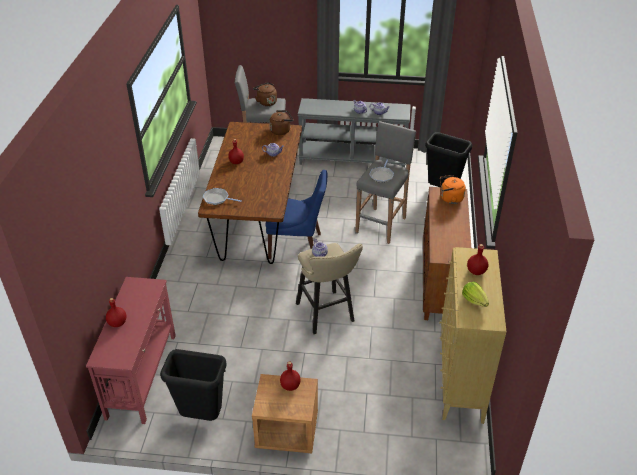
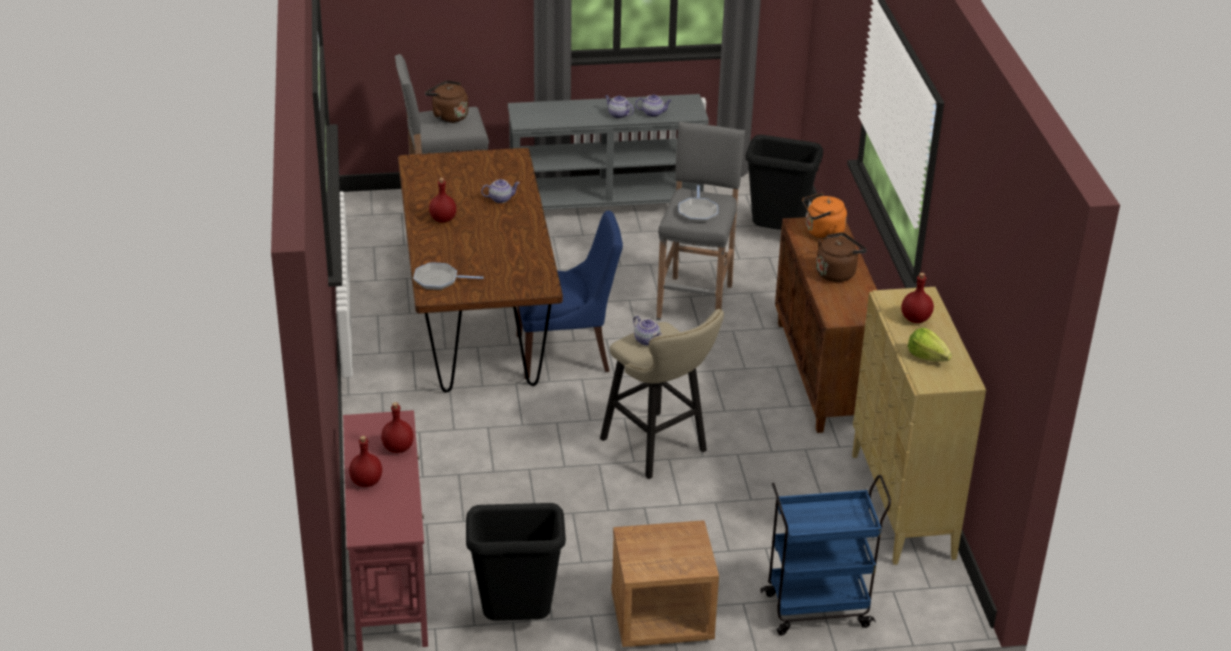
camera: 15 degrees left, 5 degrees down
(281, 130) = (497, 160): brown kettle -> brown kettle (837, 272)
(290, 386) = (666, 535): red bottle -> red bottle (397, 448)
(382, 444) = (815, 610): none -> blue cart

